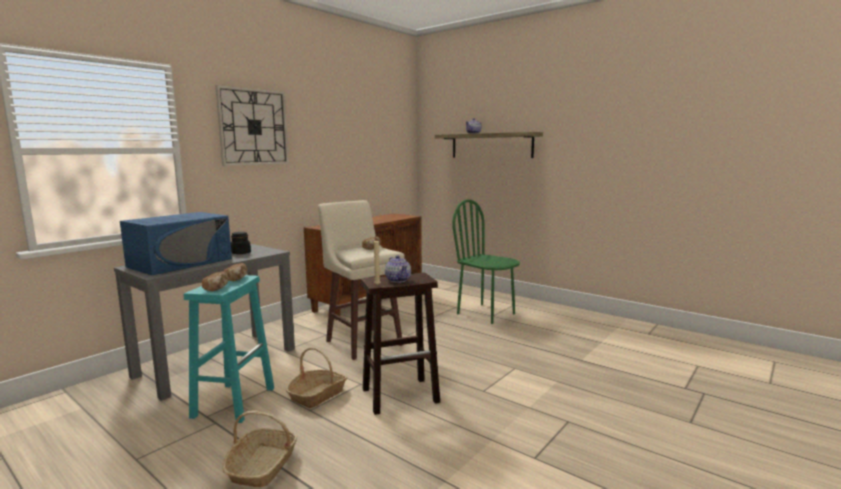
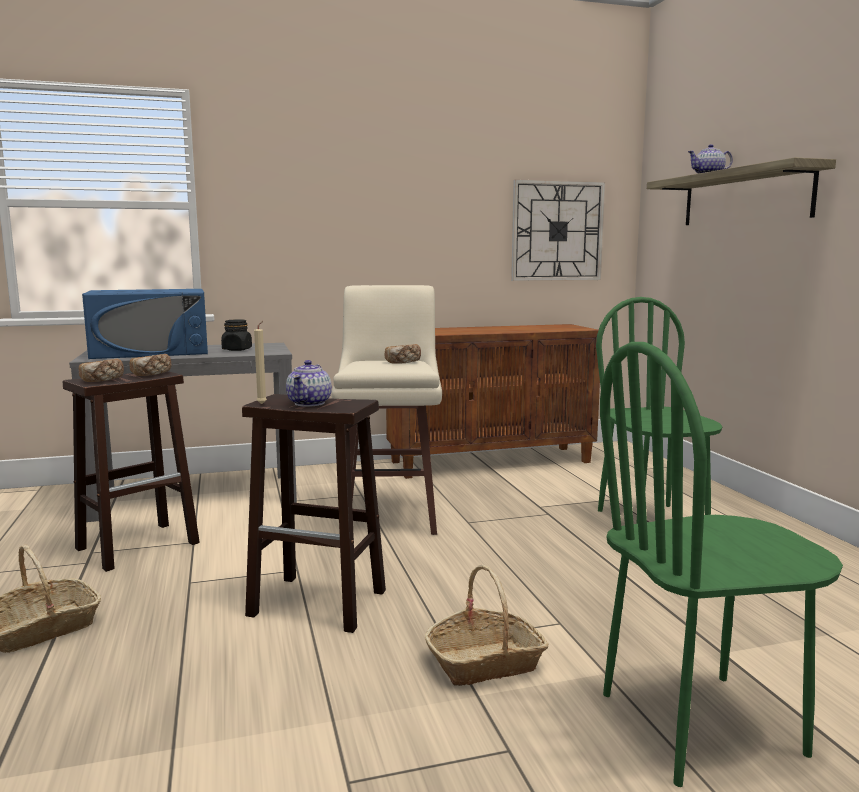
camera: 35 degrees right, 0 degrees up
(234, 401) = (139, 545): turquoise stool -> brown stool
(253, 127) = (310, 174): wall clock -> wall clock (557, 231)
(317, 395) = (227, 567): basket -> basket (485, 662)
(608, 387) = (701, 724): none -> green chair

